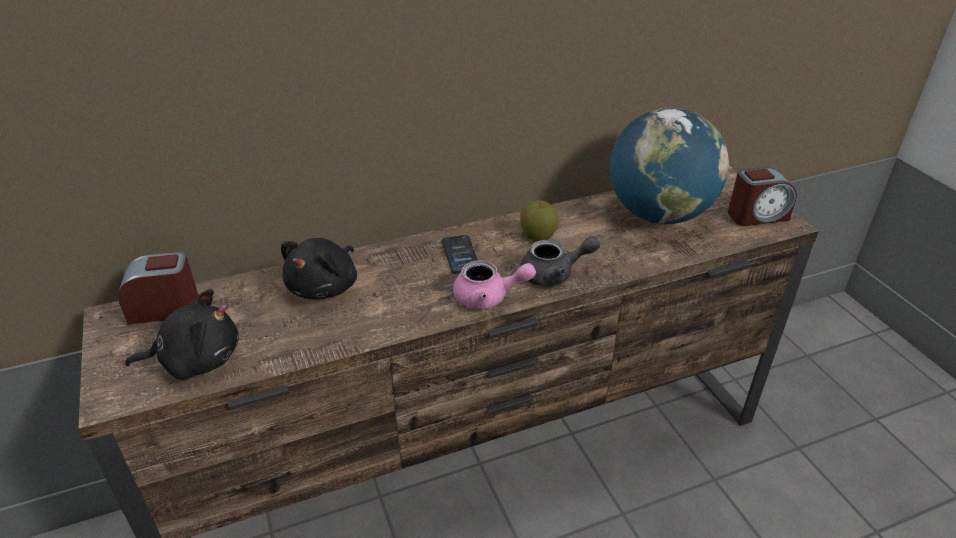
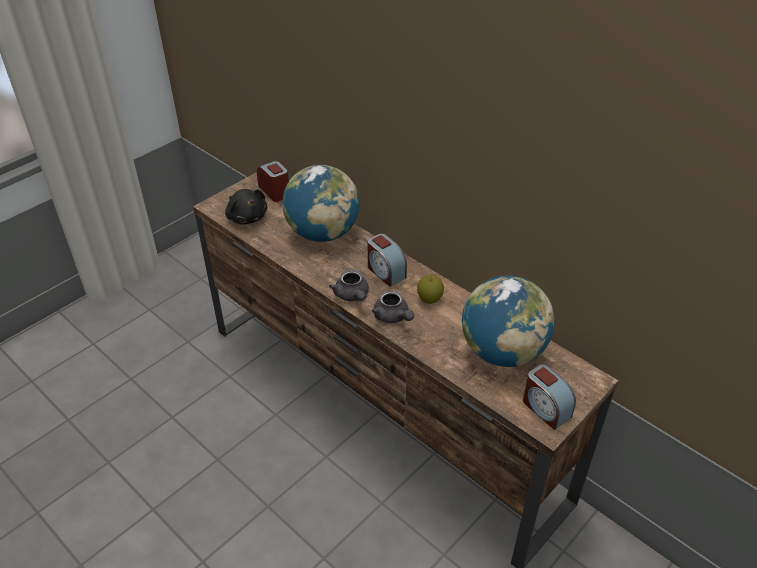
camera: 65 degrees right, 5 degrees up
(325, 287) = (323, 233): black plush toy -> globe
(460, 255) = (385, 272): phone -> alarm clock
(488, 297) = (352, 296): pink teapot -> grey teapot

